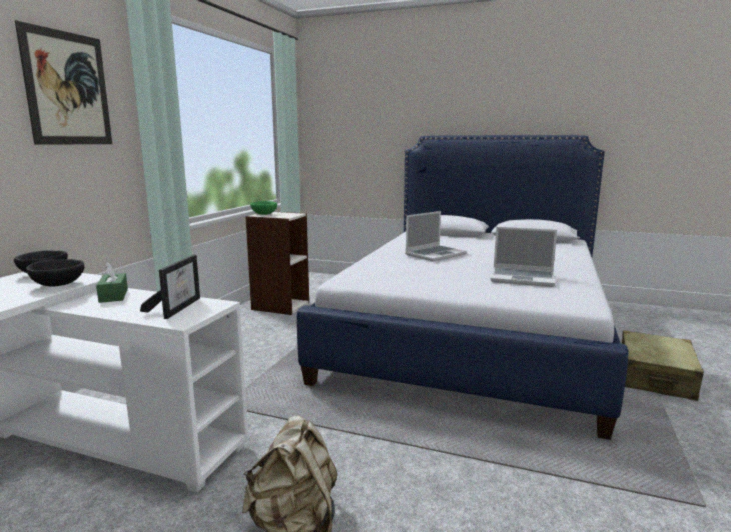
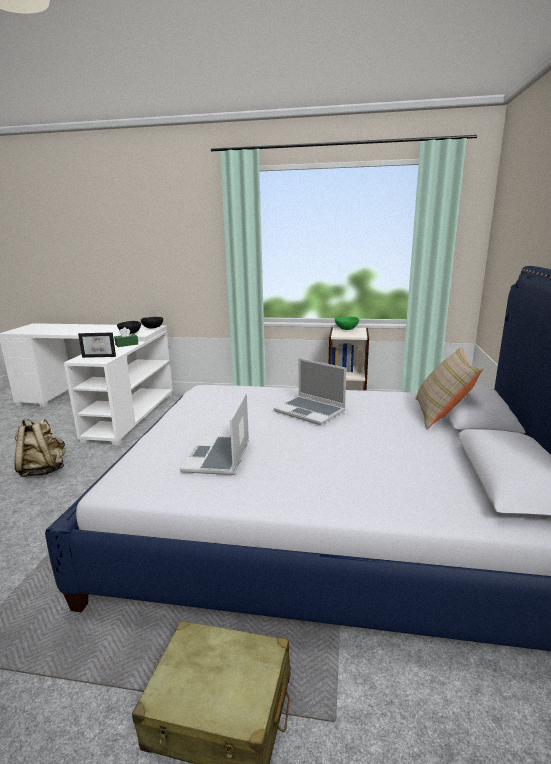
camera: 80 degrees right, 5 degrees up
(68, 89) = (190, 231): picture -> none
(446, 236) = (441, 414): none -> beige pillow

